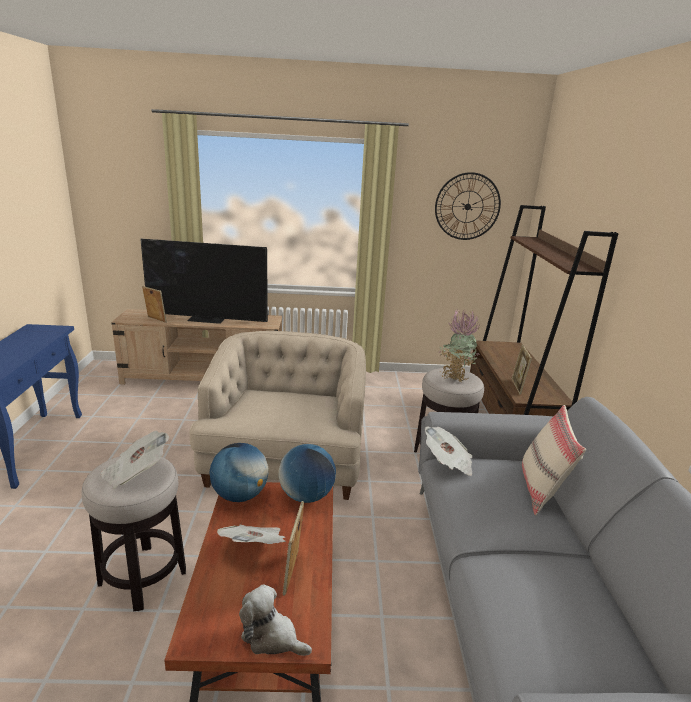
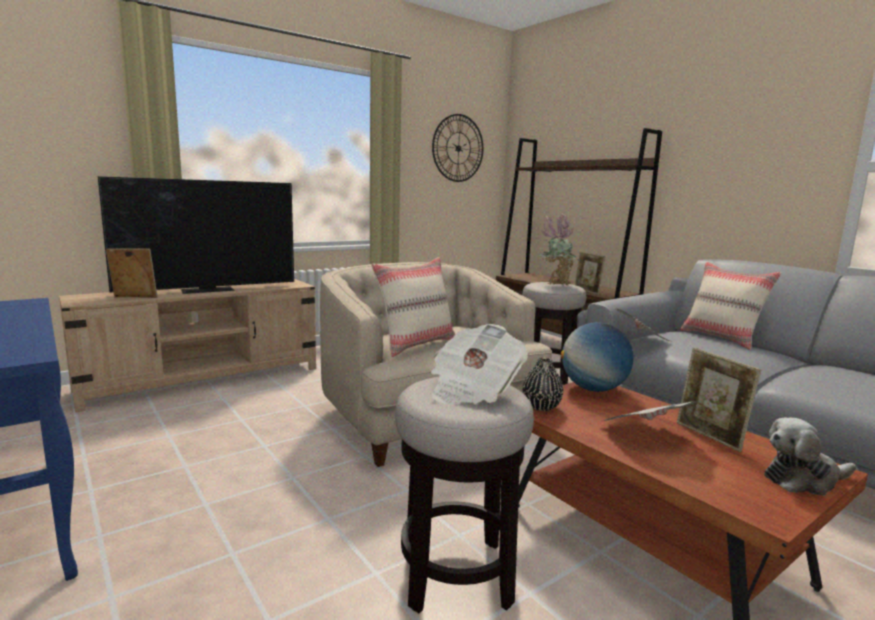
camera: 35 degrees left, 10 degrees down
(240, 495) = (541, 407): globe -> black vase
(253, 410) = (416, 344): none -> beige pillow

